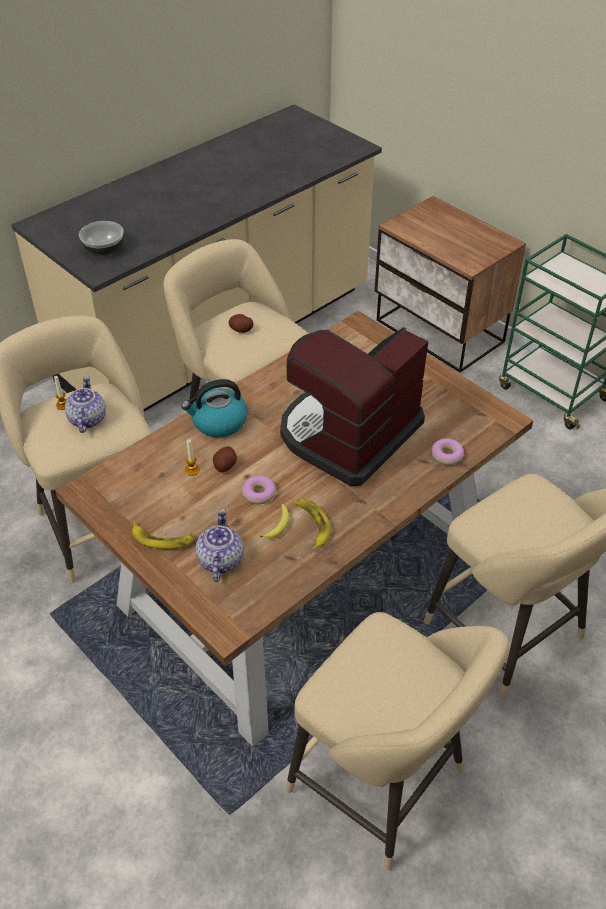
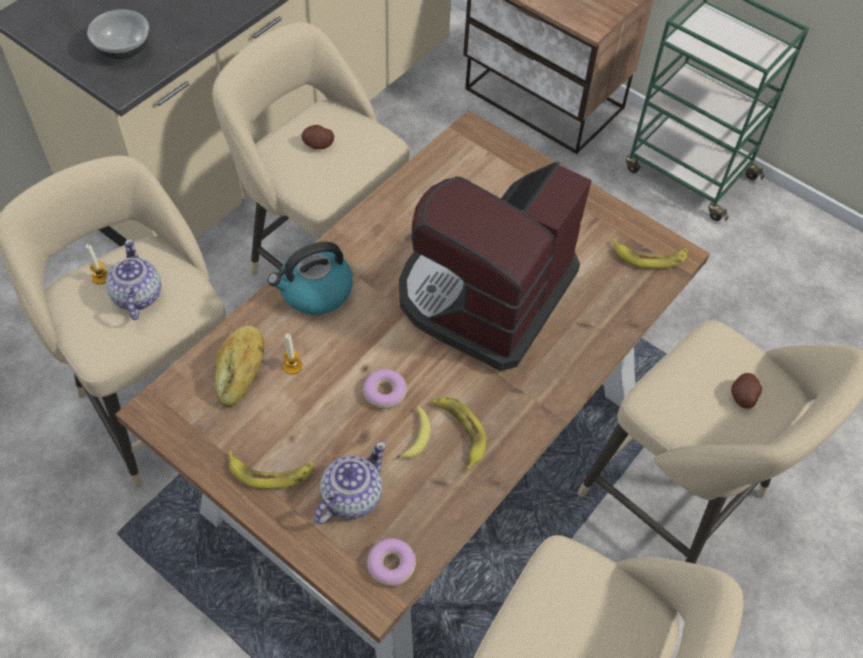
camera: 10 degrees left, 10 degrees up
(153, 470) = (241, 371): none -> bread
(220, 561) = (350, 497): teapot -> teapot turned 45 degrees clockwise
(225, 465) = (334, 355): potato -> potato (743, 396)
(446, 455) = (612, 313): donut -> donut (391, 564)
(484, 419) = (650, 256): none -> banana

